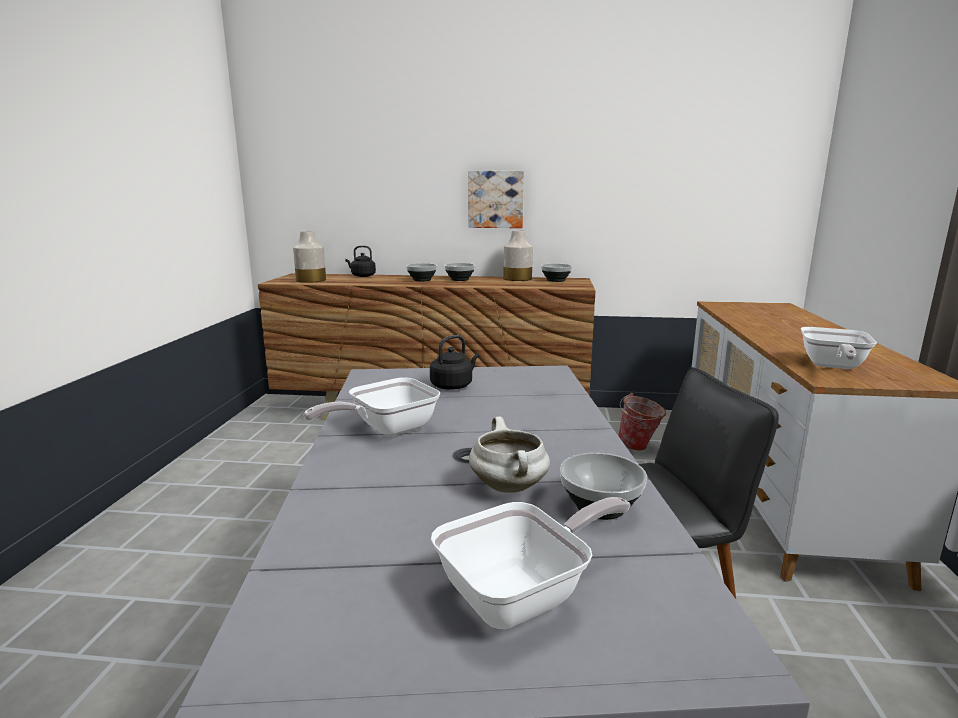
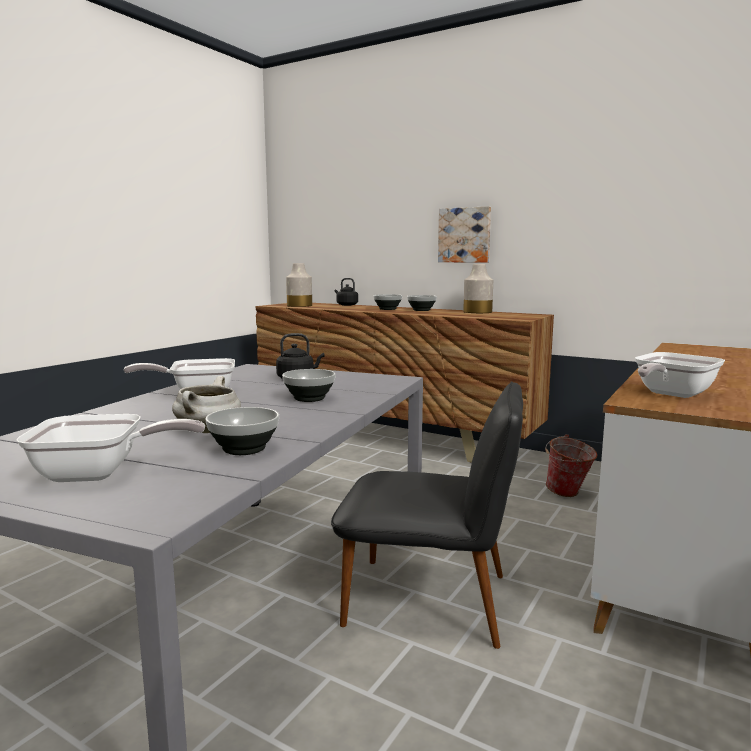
camera: 25 degrees right, 5 degrees down
(556, 280) = (512, 314): bowl -> bowl (310, 398)

